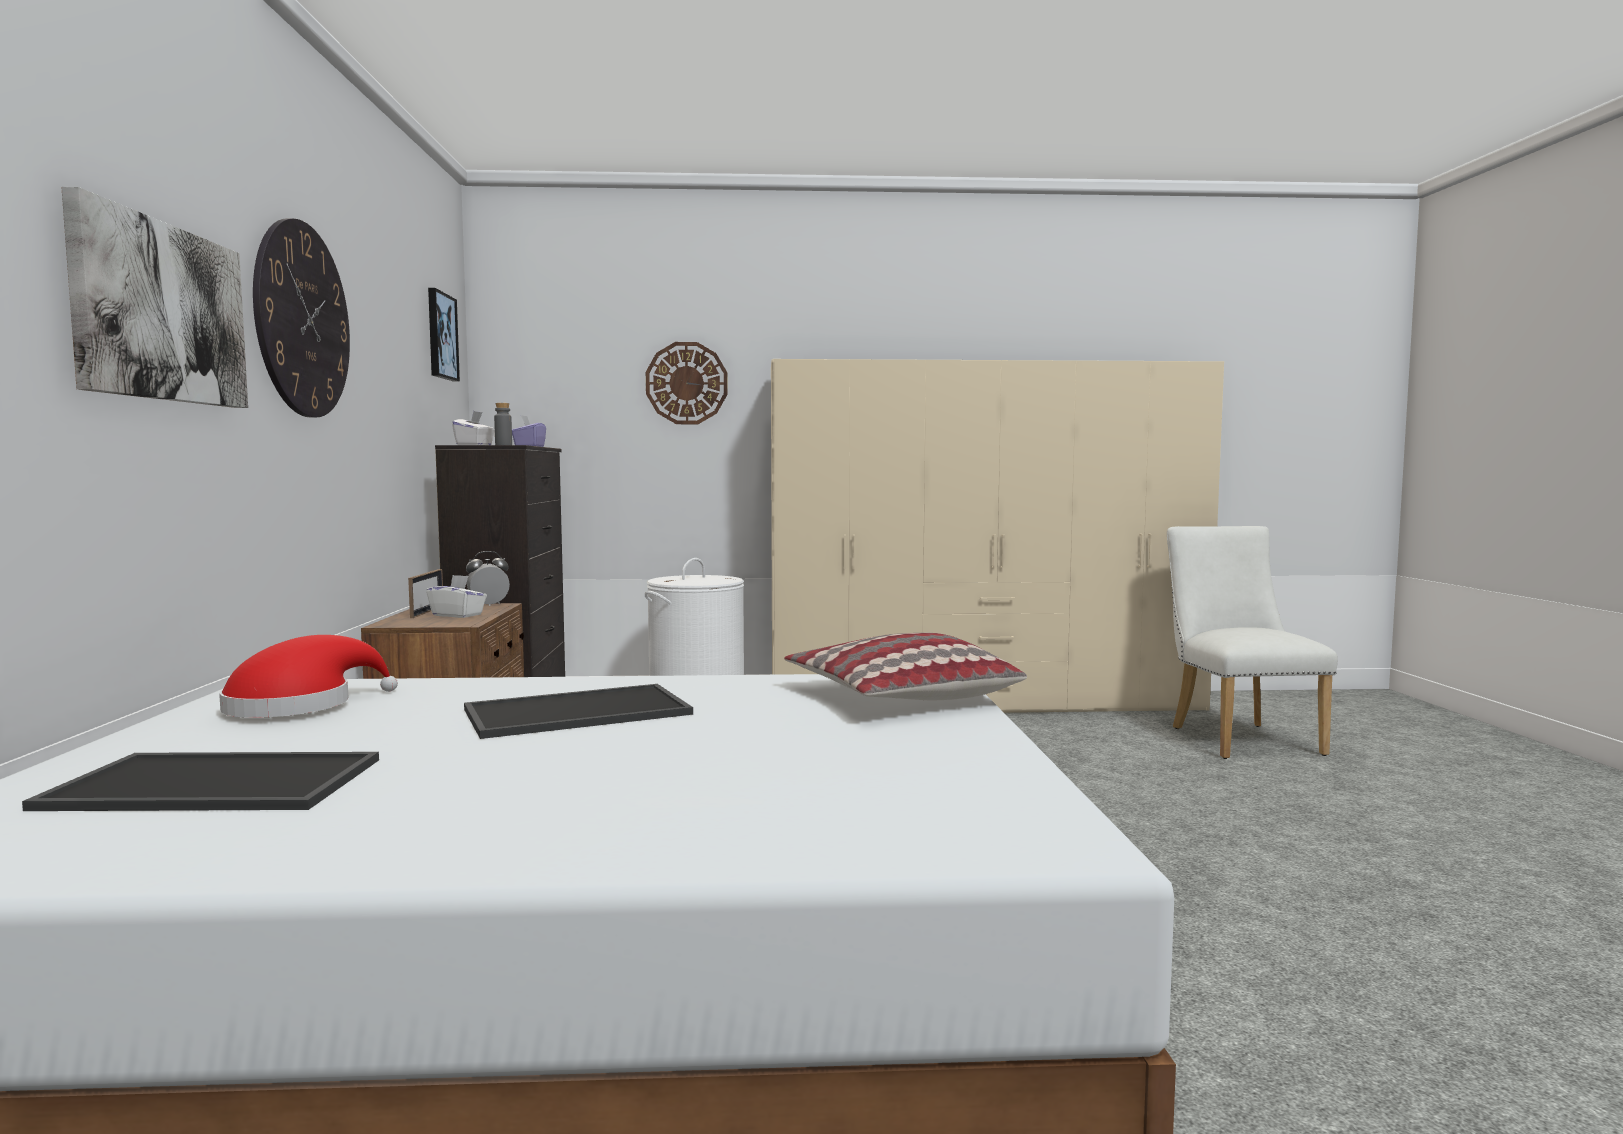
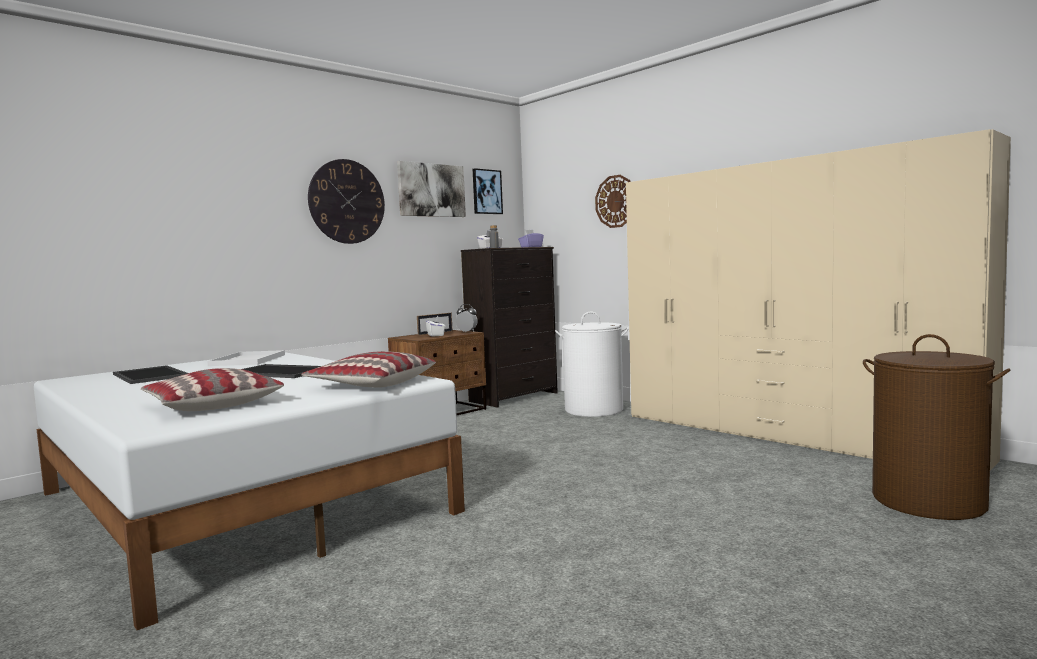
camera: 50 degrees right, 0 degrees up
(160, 312) = (245, 212): picture -> picture (431, 190)
(298, 706) = (248, 360): red hat -> white tray
(864, 783) = (212, 404): none -> pillow
(1238, 738) = (928, 501): white chair -> brown laundry basket

